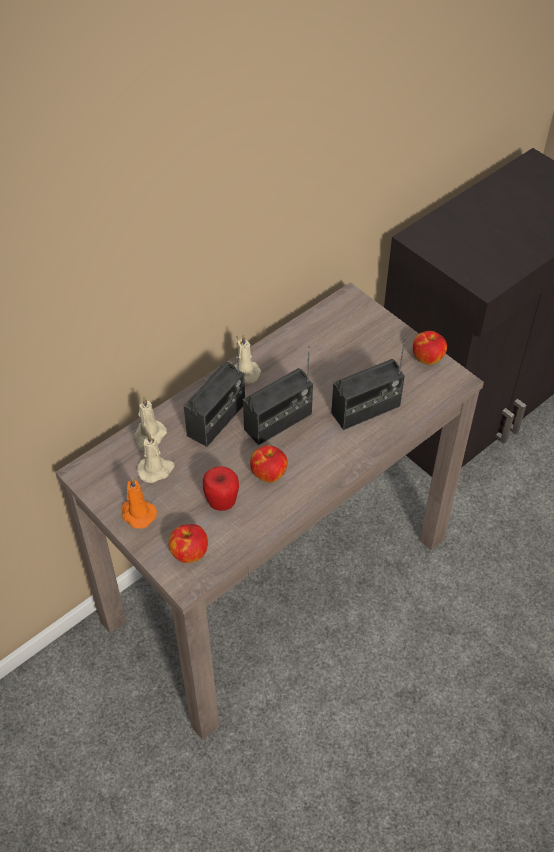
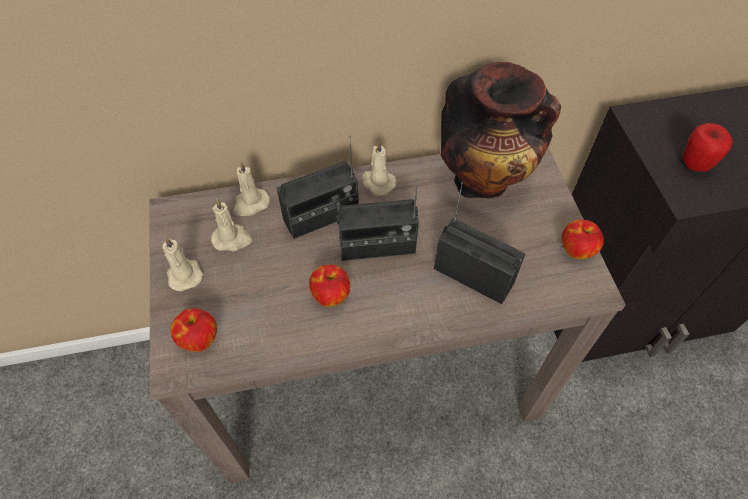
camera: 30 degrees right, 5 degrees up
(137, 514) = (184, 274): orange candle -> beige candle
(222, 502) = (266, 301): apple -> apple (695, 164)
(327, 335) = (485, 181): none -> vase
(366, 410) = (473, 275): radio -> radio turned 150 degrees counterclockwise

